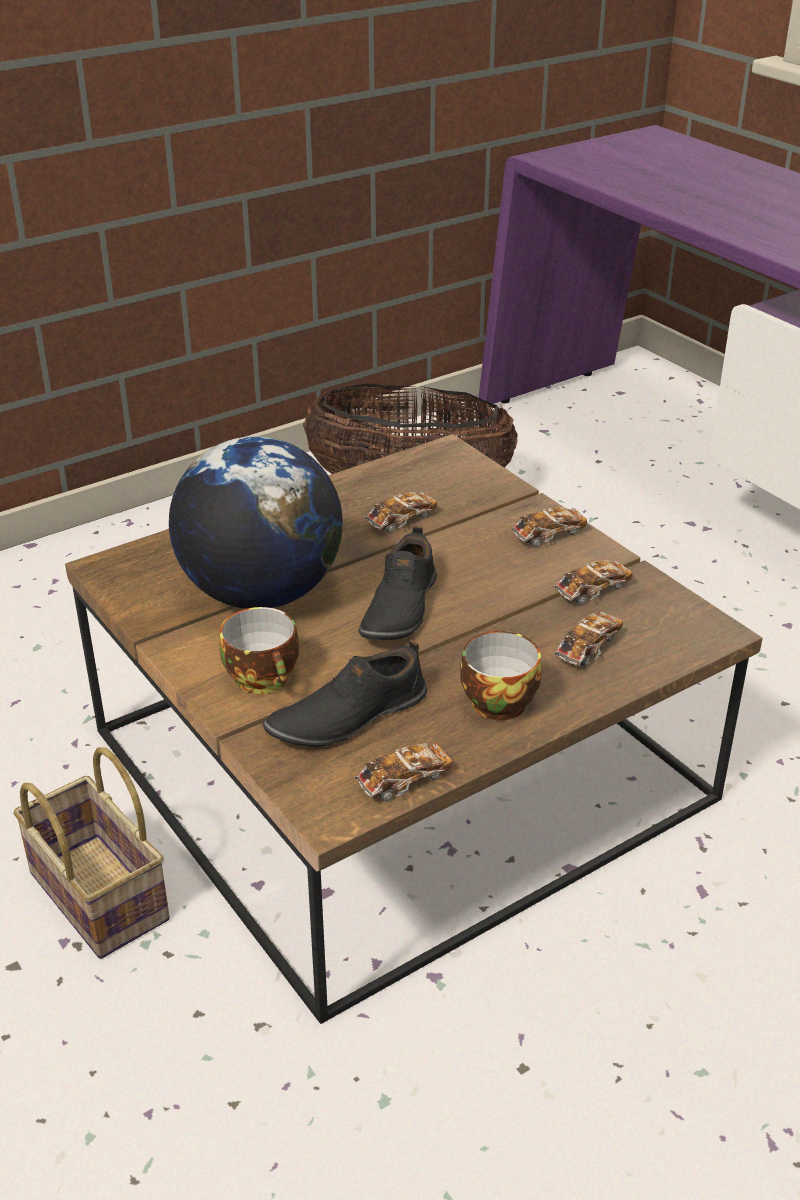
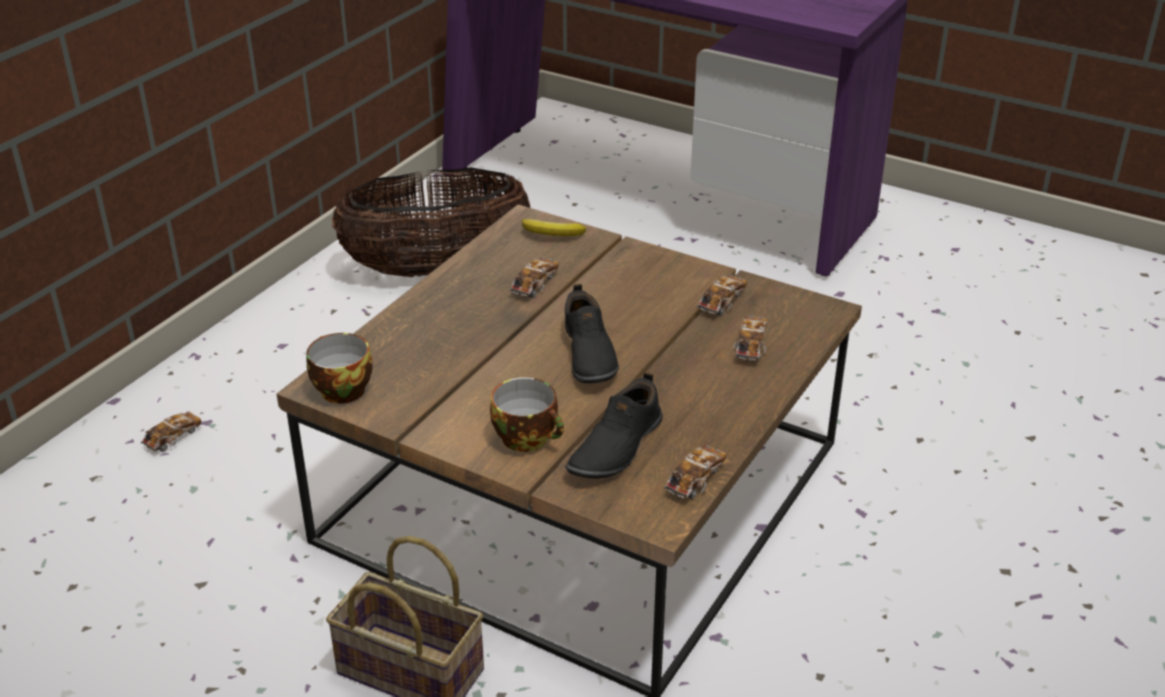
camera: 25 degrees left, 0 degrees up
(260, 593) = (468, 373): globe -> none
(462, 472) = (551, 234): none -> banana
(495, 700) = (714, 403): cup -> cup (339, 389)
(549, 536) = (657, 269): toy car -> toy car (173, 439)

